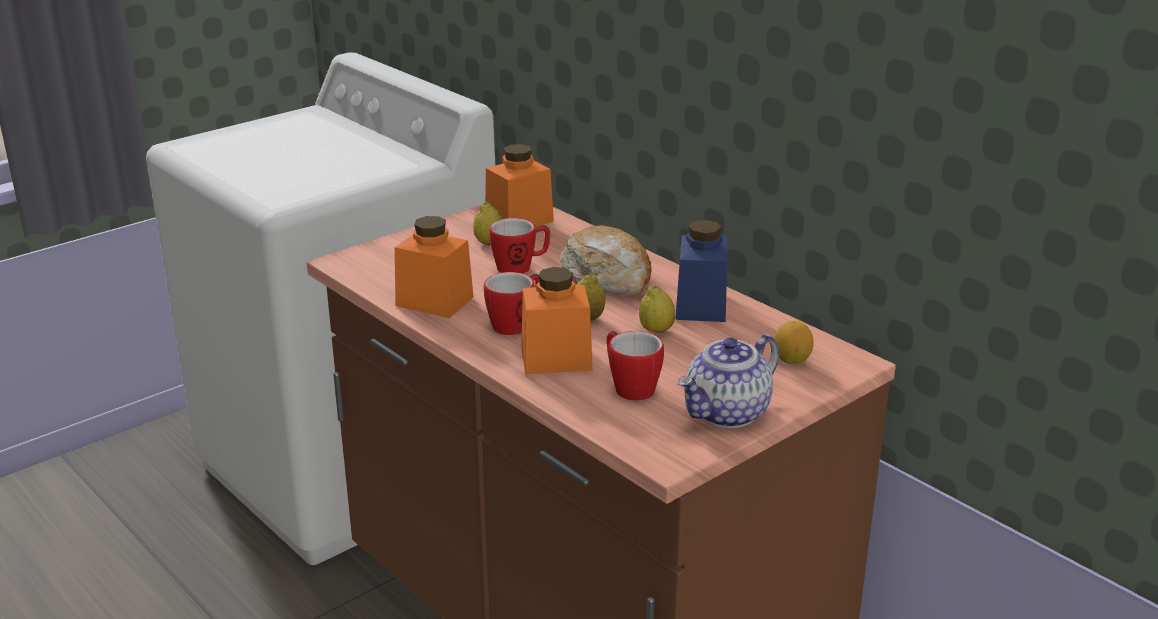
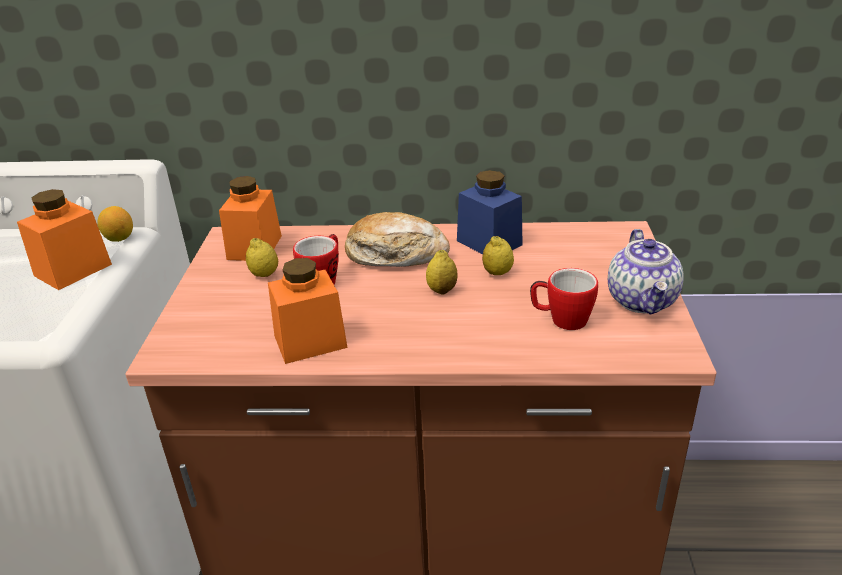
camera: 45 degrees left, 5 degrees up
(516, 324) = (404, 322): mug -> none
(556, 359) = (480, 330): orange jar -> orange jar (73, 270)
(791, 360) = (601, 247): lemon -> lemon (119, 238)

